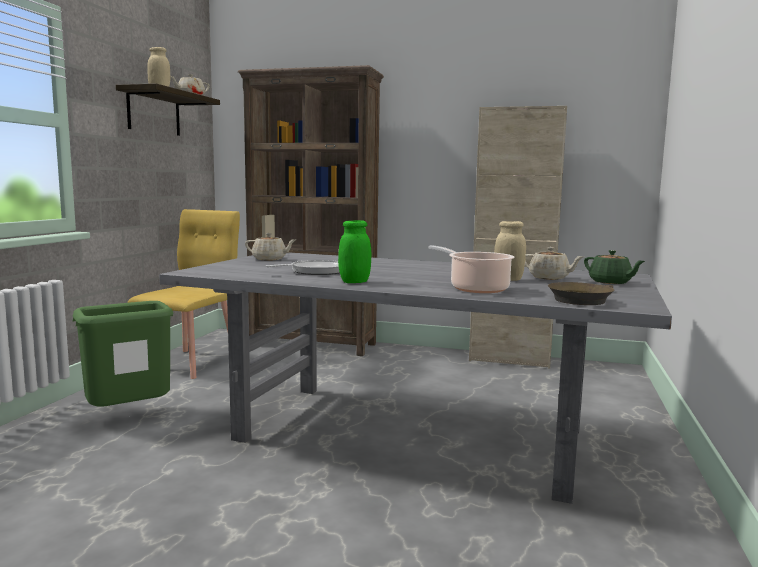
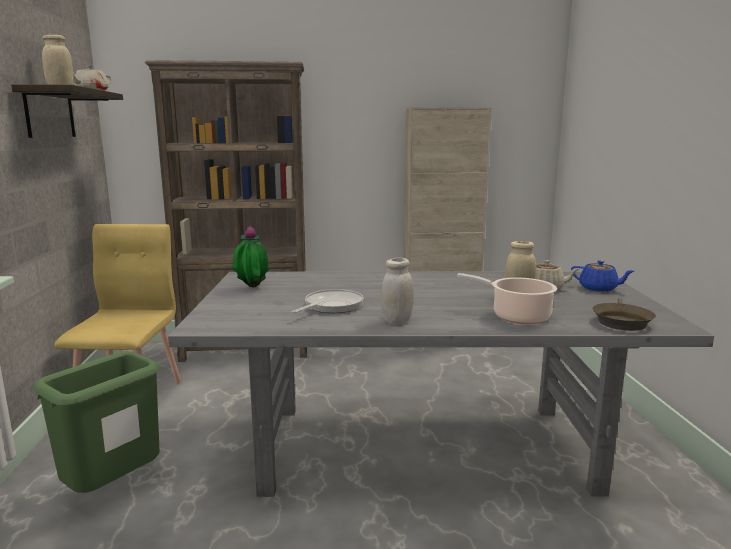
camera: 20 degrees left, 5 degrees up
(270, 259) = (251, 288): beige teapot -> potted plant
(354, 282) = (397, 321): green jar -> white jar
(610, 282) = (599, 288): green teapot -> blue teapot

